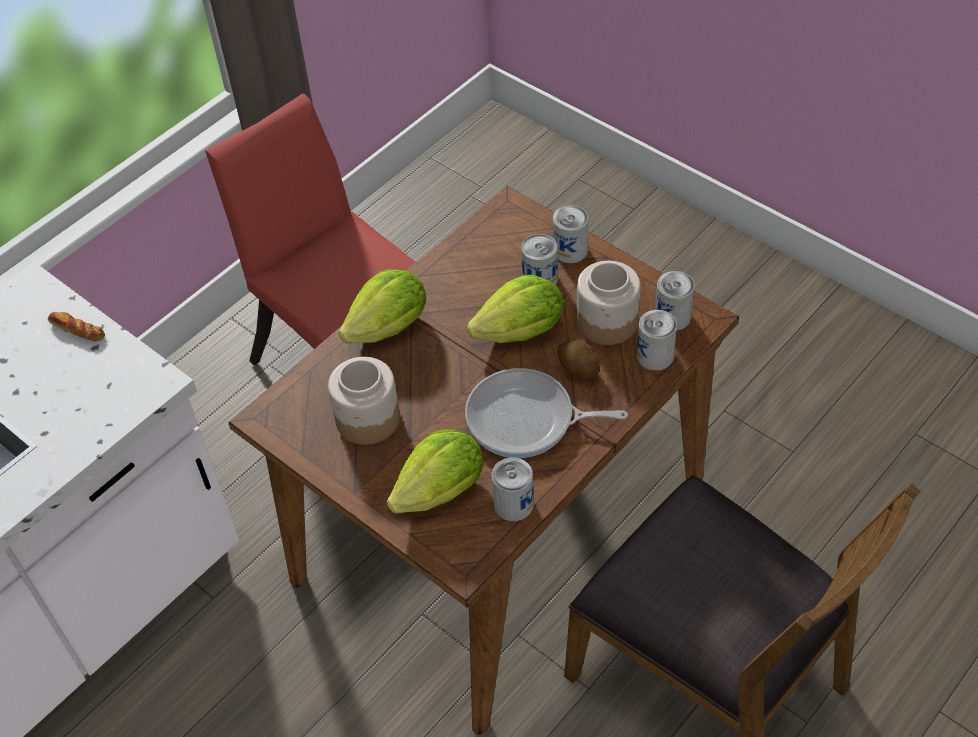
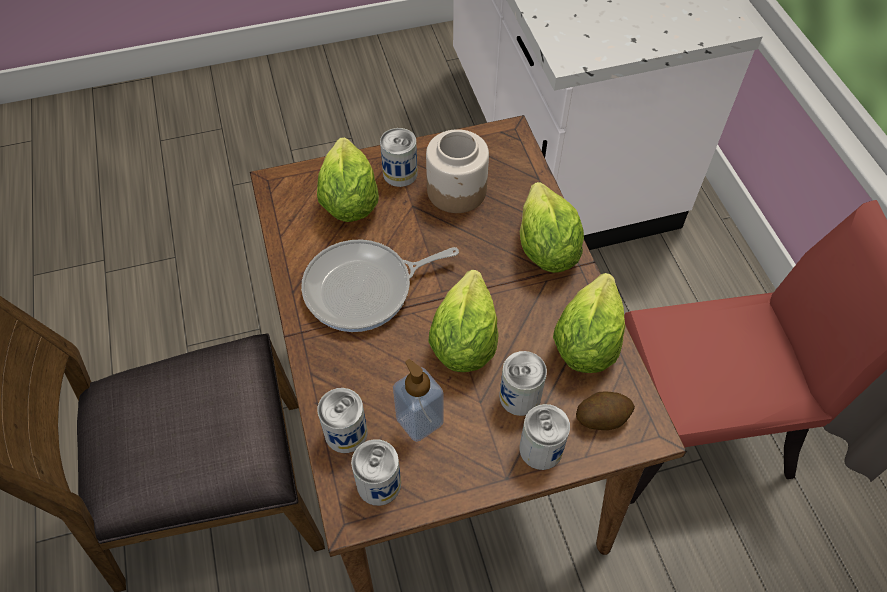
camera: 120 degrees right, 5 degrees up
(77, 330) = (660, 36): bread -> none
(463, 265) = (586, 343): none -> lettuce
(513, 504) = (296, 237): can -> can (400, 173)
(526, 420) = (364, 289): frying pan -> frying pan turned 150 degrees counterclockwise
(577, 369) = (385, 359): potato -> potato (602, 417)
(608, 321) = (419, 421): jar -> soap dispenser

